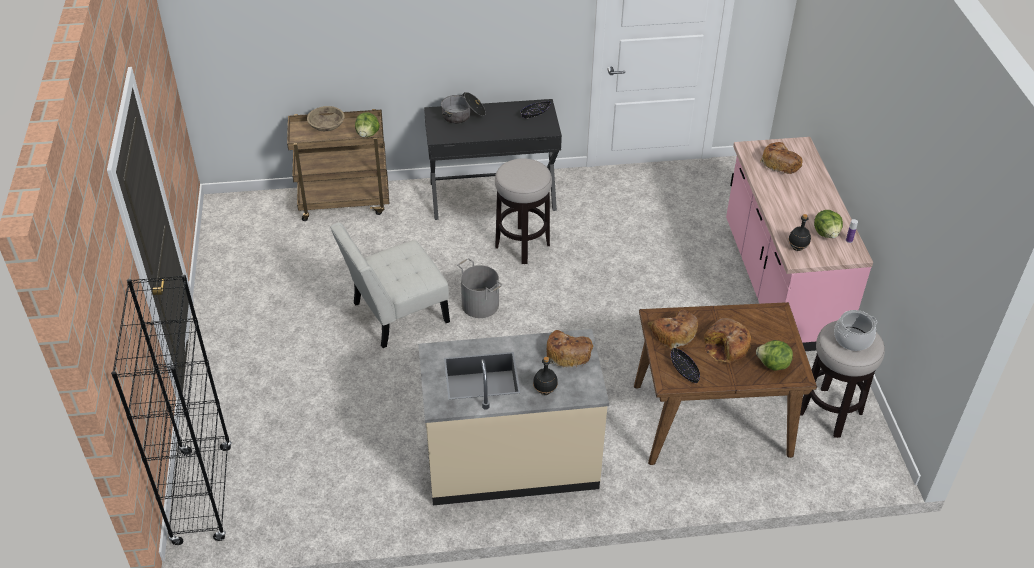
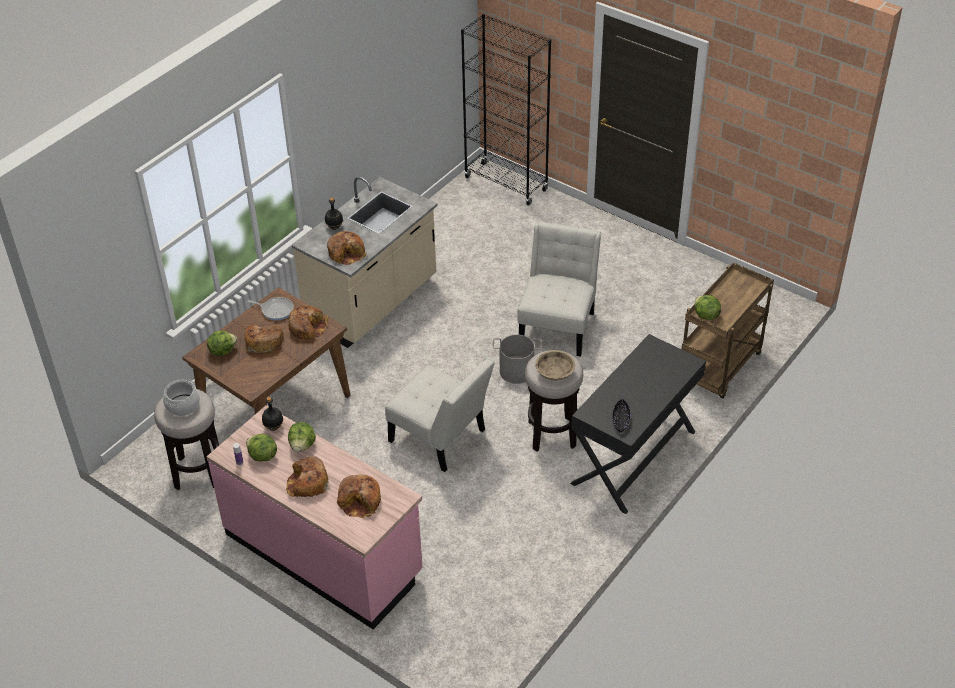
camera: 135 degrees right, 0 degrees up
(327, 126) = (742, 300): beige bowl -> beige bowl (554, 373)
(463, 115) = (667, 375): cooking pot -> none
(604, 298) = (441, 438): none -> white chair
(684, 370) = (276, 310): black bowl -> frying pan
(787, 221) = (302, 445): none -> lettuce
(808, 196) = (307, 483): none -> bread

